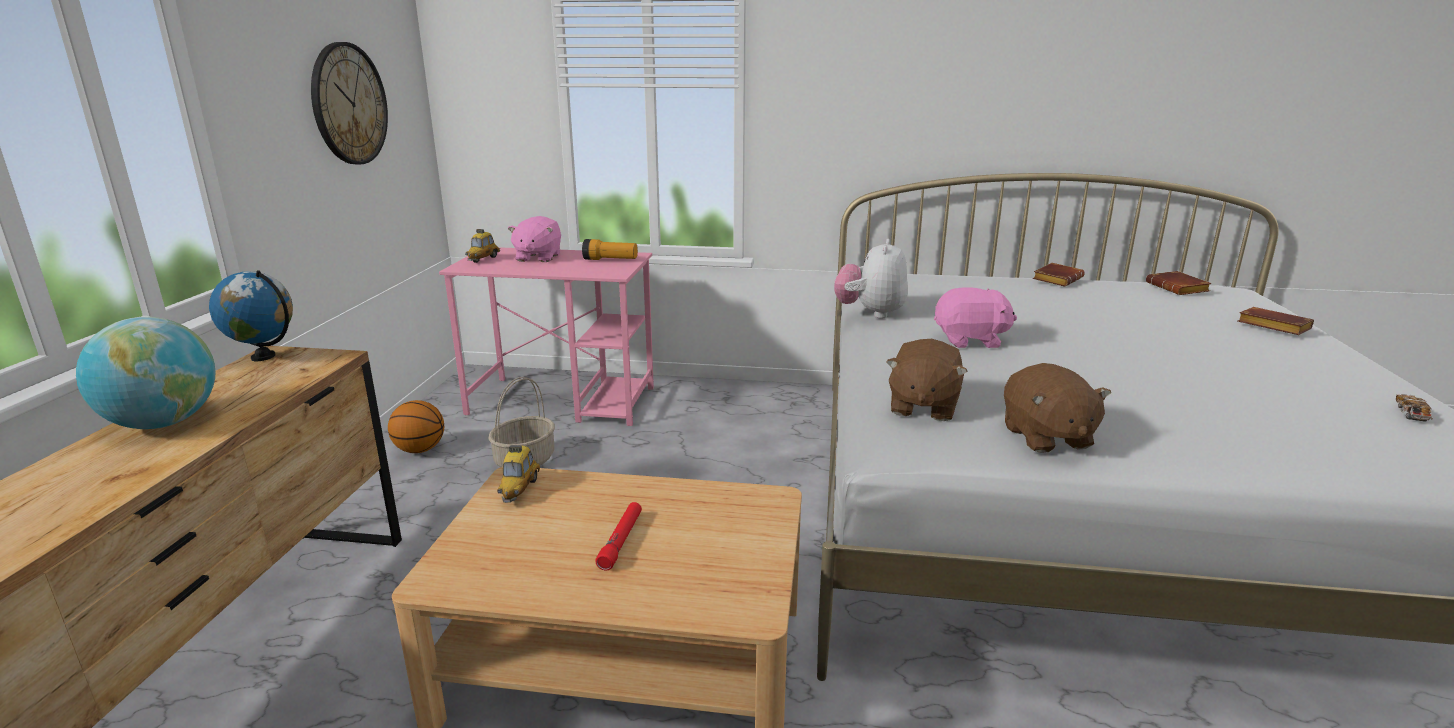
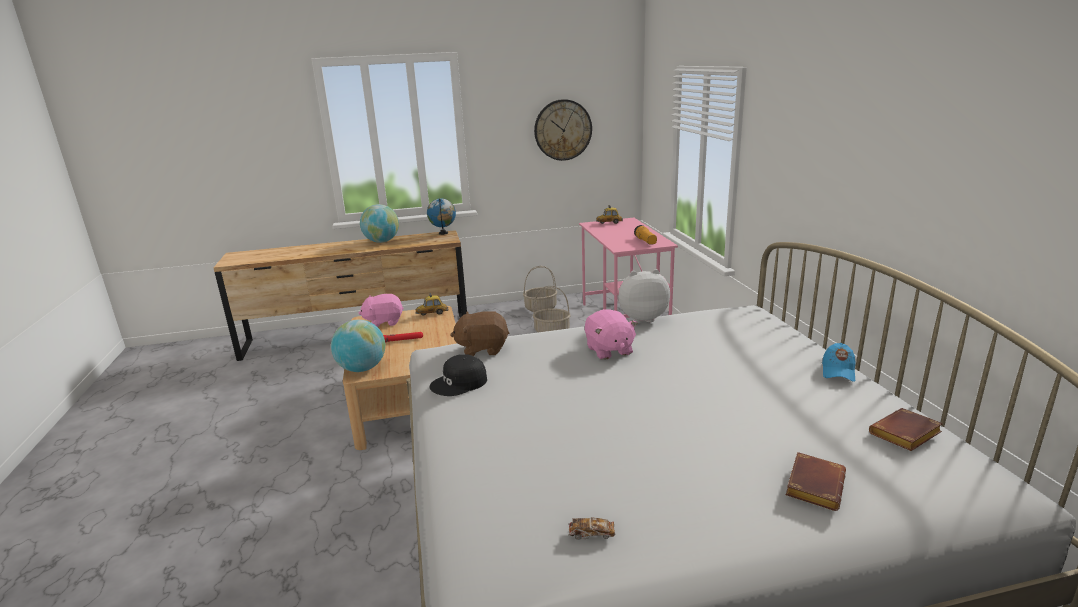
camera: 70 degrees right, 0 degrees up
(420, 450) = (541, 308): basketball -> basket
(538, 257) = (627, 229): pink plush toy -> pink plush toy (384, 322)
(727, 604) = (362, 369): none -> globe
(1046, 437) = (459, 383): brown plush toy -> black cap
(1056, 279) = (838, 371): brown book -> blue cap

